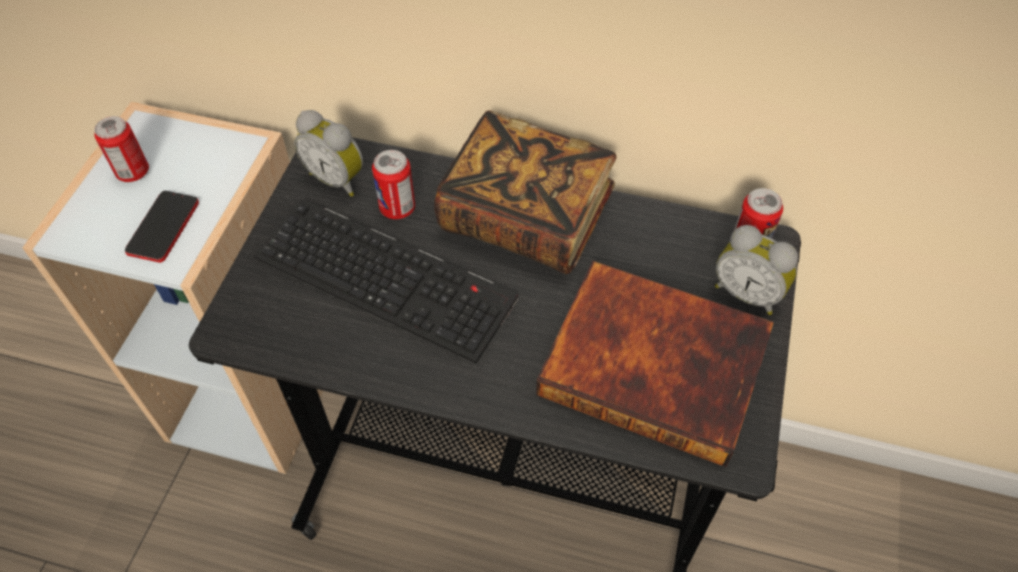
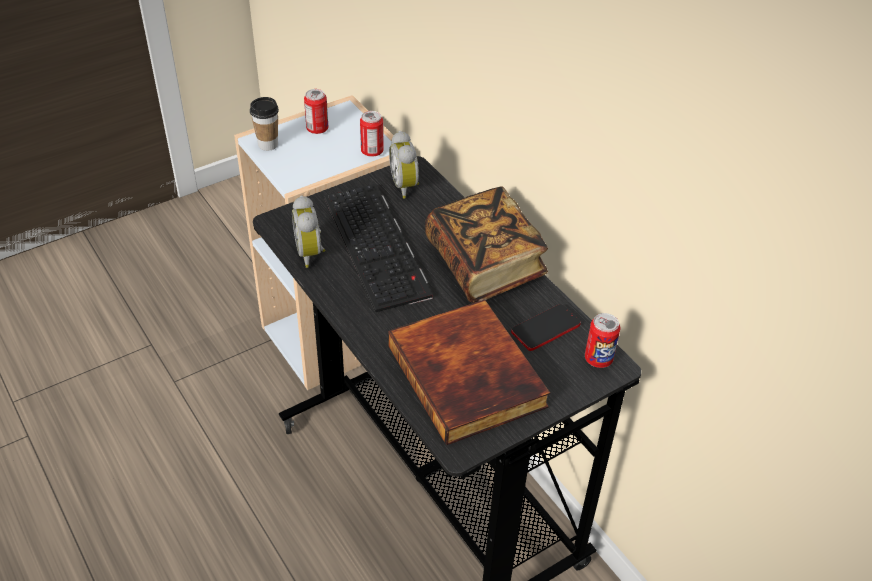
camera: 40 degrees right, 10 degrees down
(86, 232) = (268, 144): none -> cup
(163, 227) = (304, 163): phone -> phone (545, 328)
(397, 208) = (420, 218): can -> can (372, 151)
(747, 292) = (566, 380): alarm clock -> alarm clock (311, 253)

